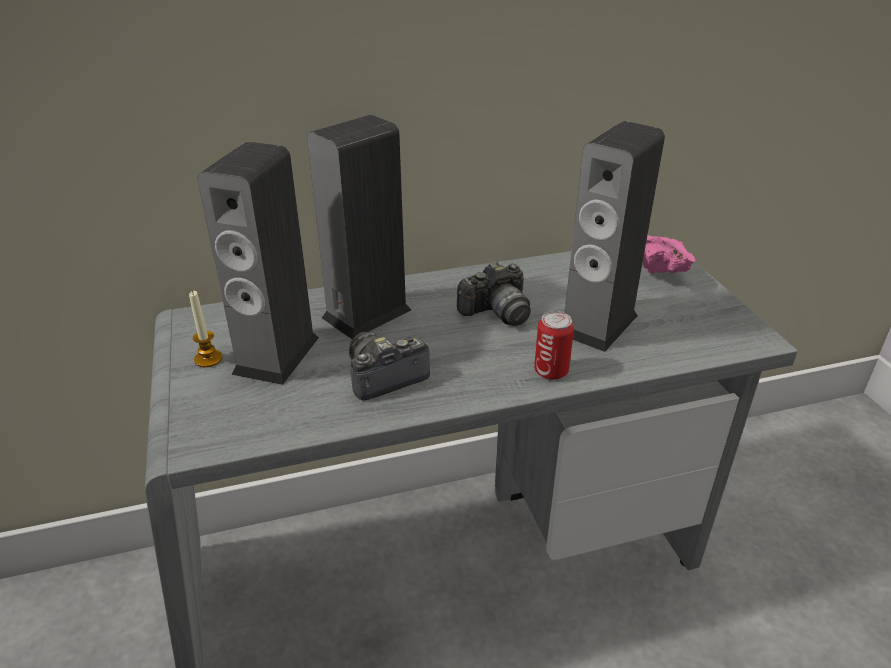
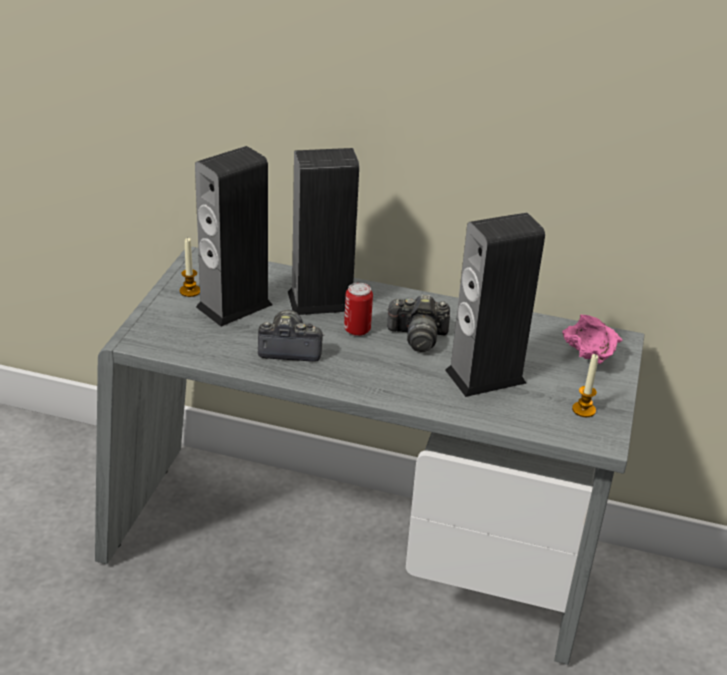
camera: 30 degrees right, 0 degrees up
(551, 371) = (408, 393): can -> can (357, 330)
(710, 319) = (583, 410): none -> candle

